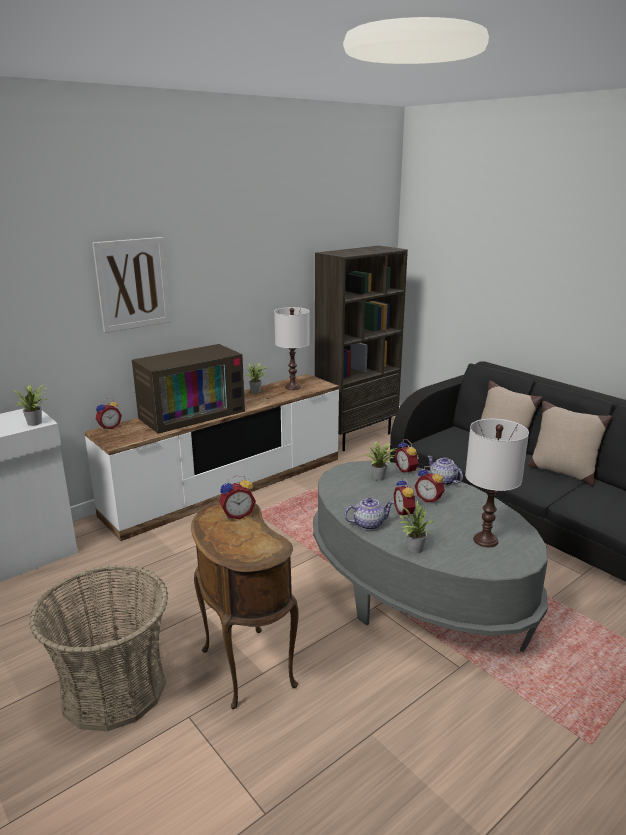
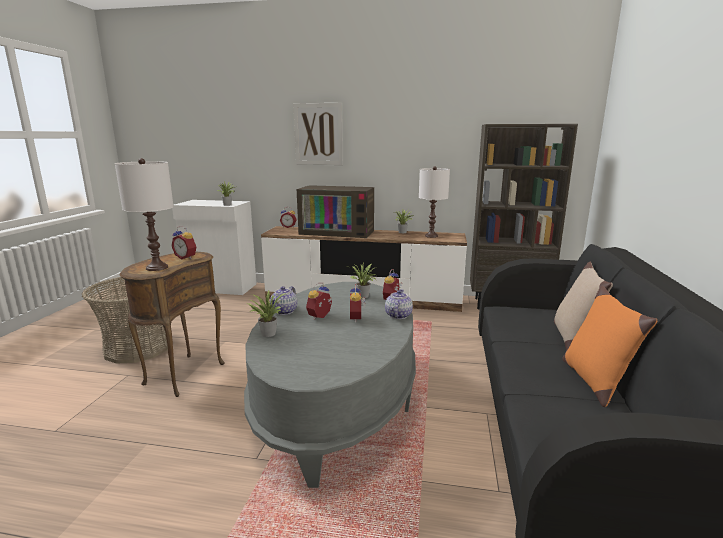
camera: 50 degrees right, 5 degrees down
(368, 524) = (284, 311): teapot -> teapot turned 75 degrees clockwise
(486, 540) = (319, 355): white table lamp -> white table lamp (157, 268)
(562, 472) = (594, 381): beige pillow -> orange pillow

